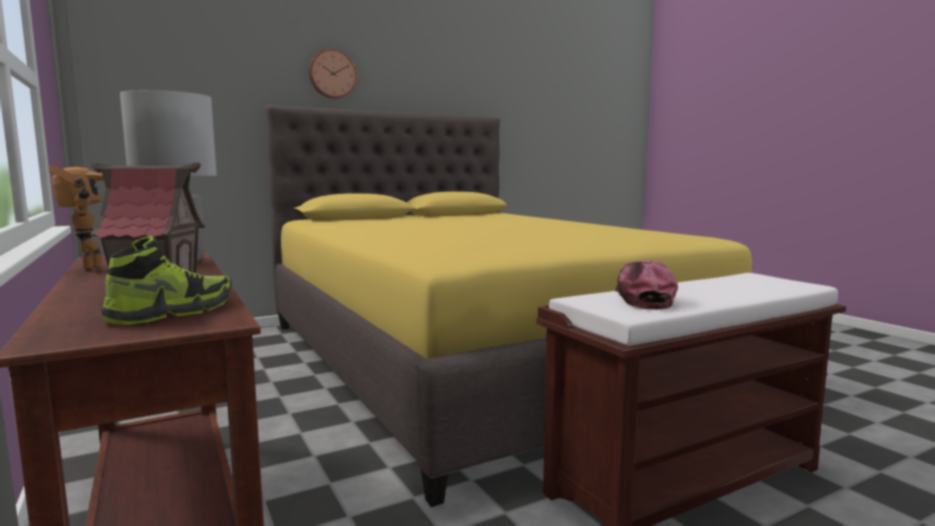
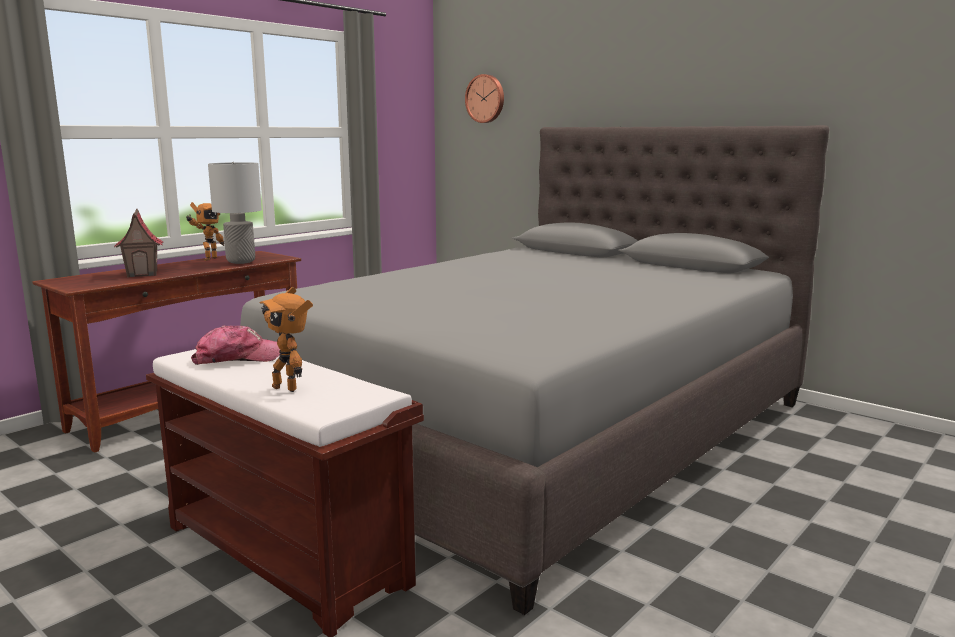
camera: 70 degrees right, 5 degrees up
(172, 312) = (96, 281): shoe -> none
(332, 74) = (618, 85): wall clock -> wall clock (486, 98)
(474, 358) = (540, 430): yellow bed -> grey bed
(741, 290) = (287, 387): none -> toy robot

